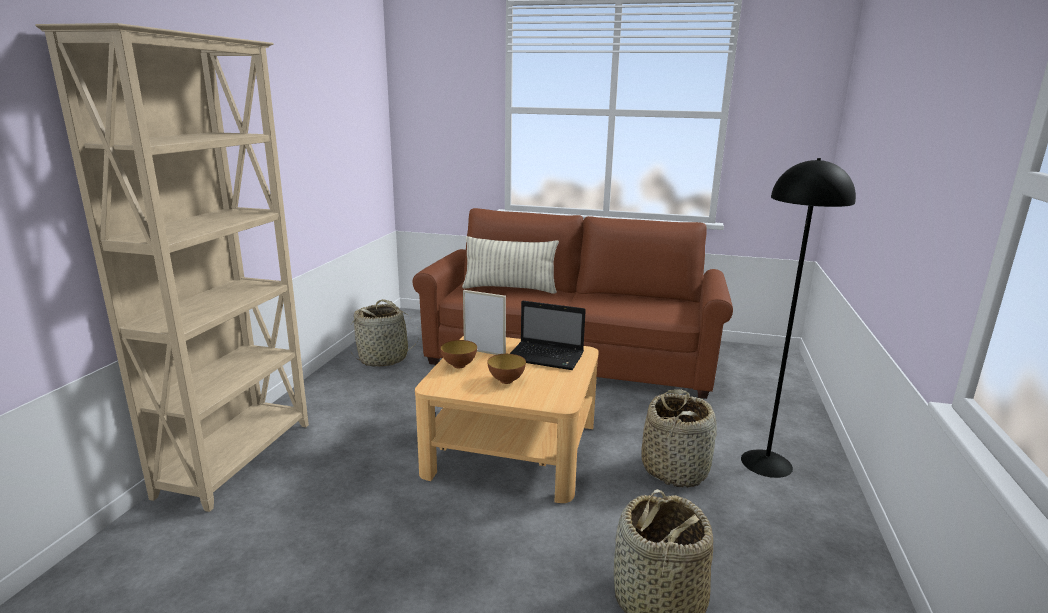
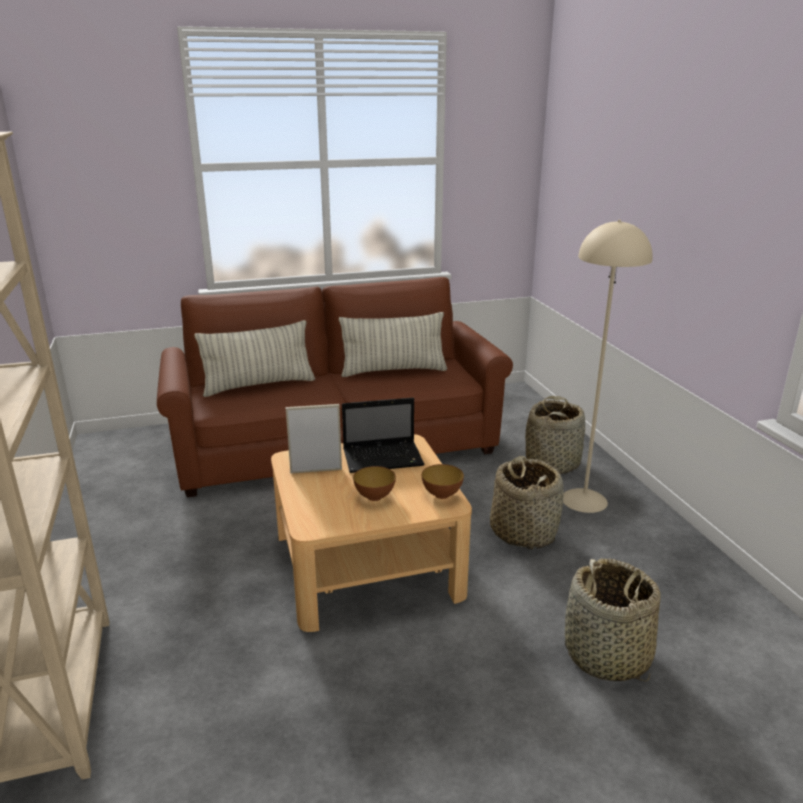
camera: 30 degrees left, 5 degrees up
(384, 358) = (123, 507): basket -> basket (553, 462)
(459, 365) = (308, 494): bowl -> bowl (442, 495)
(629, 300) = (393, 371): none -> pillow
(767, 463) = (584, 500): black floor lamp -> beige floor lamp

